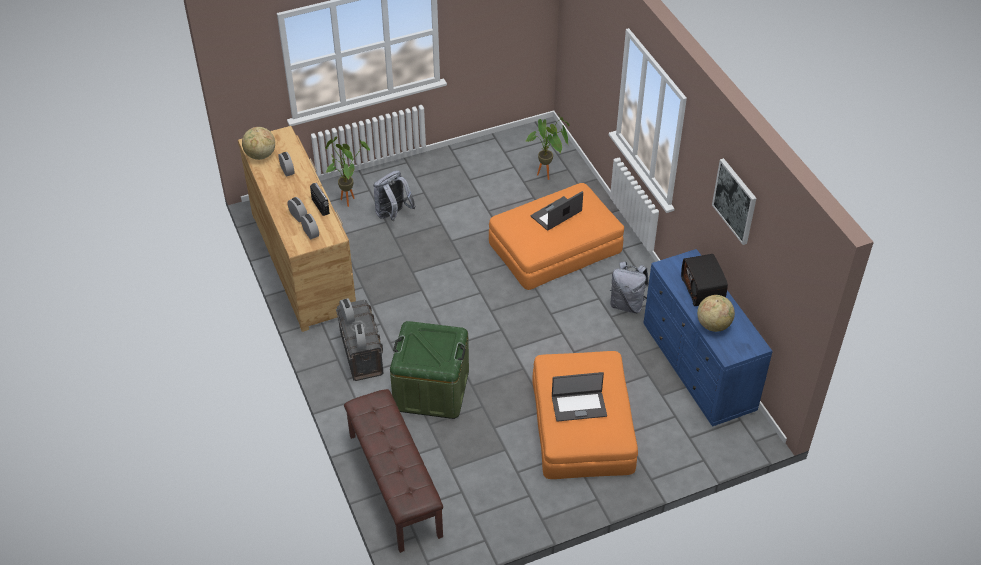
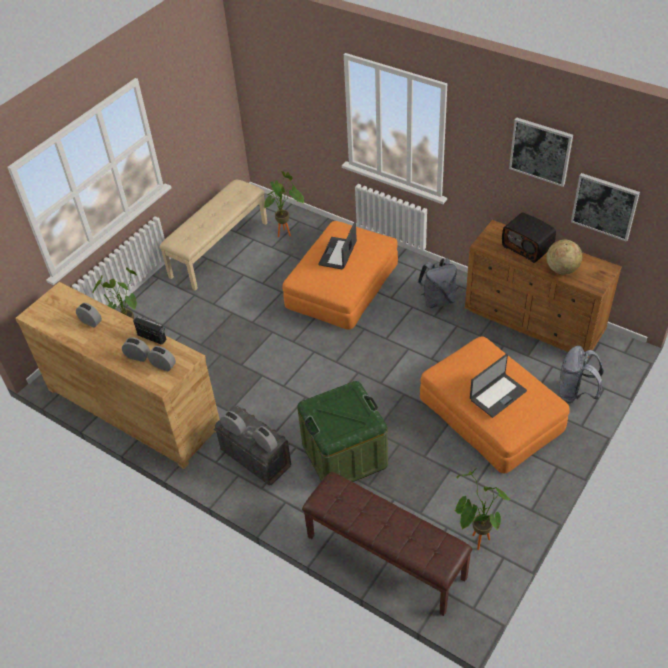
camera: 30 degrees left, 0 degrees up
(260, 155) = (51, 321): globe -> none
(393, 214) = (182, 326): grey backpack -> grey backpack (575, 393)
(474, 514) = (475, 541): none -> potted plant
(477, 161) = (219, 249): none -> beige bench
(698, 368) = (534, 320): blue dresser -> brown dresser
(769, 282) = (604, 206): none -> picture

